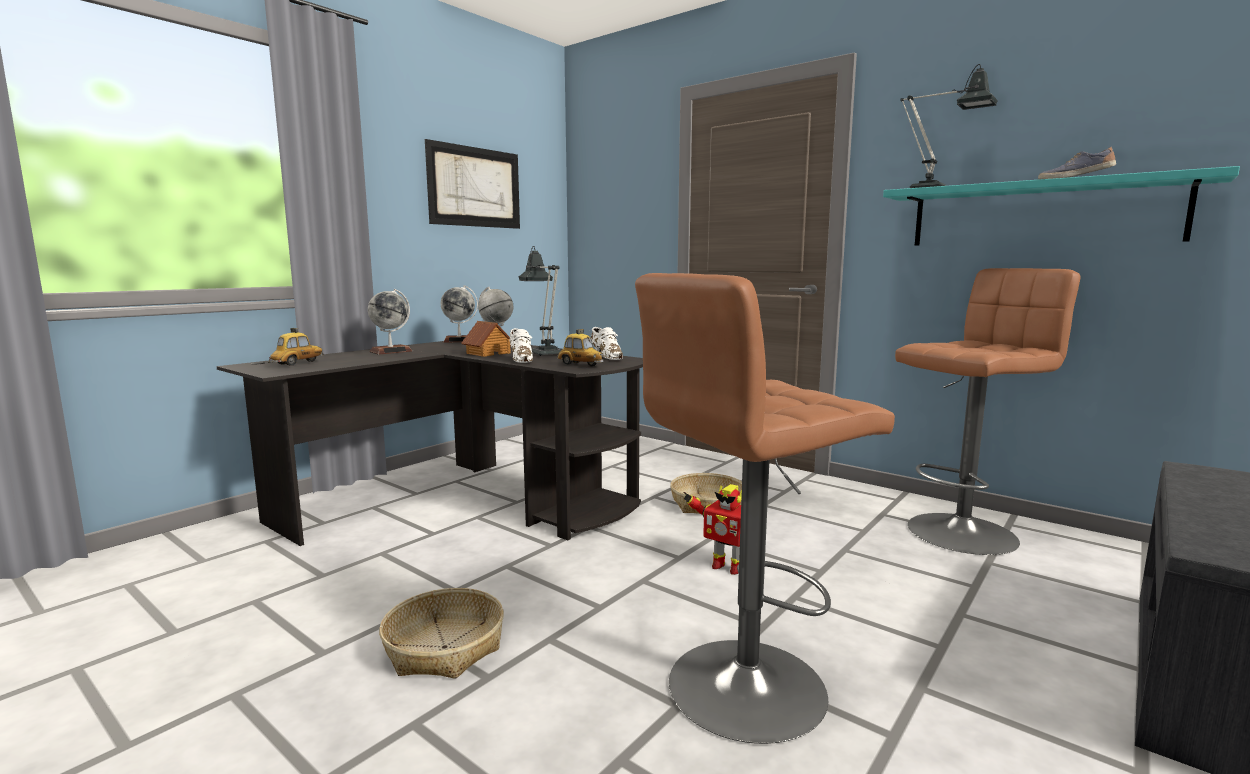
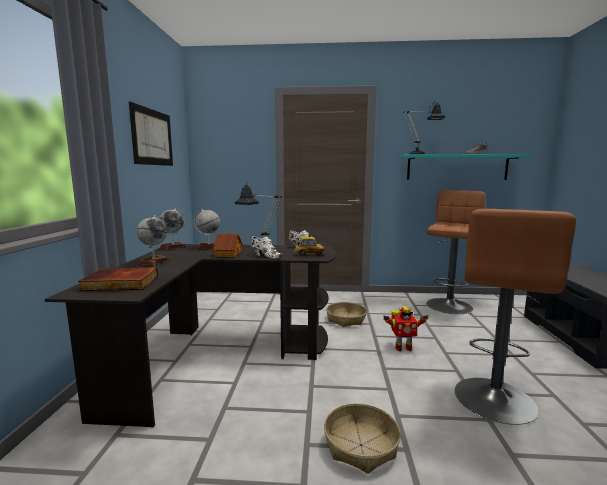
camera: 35 degrees left, 0 degrees up
(298, 363) = (120, 283): toy car -> book

